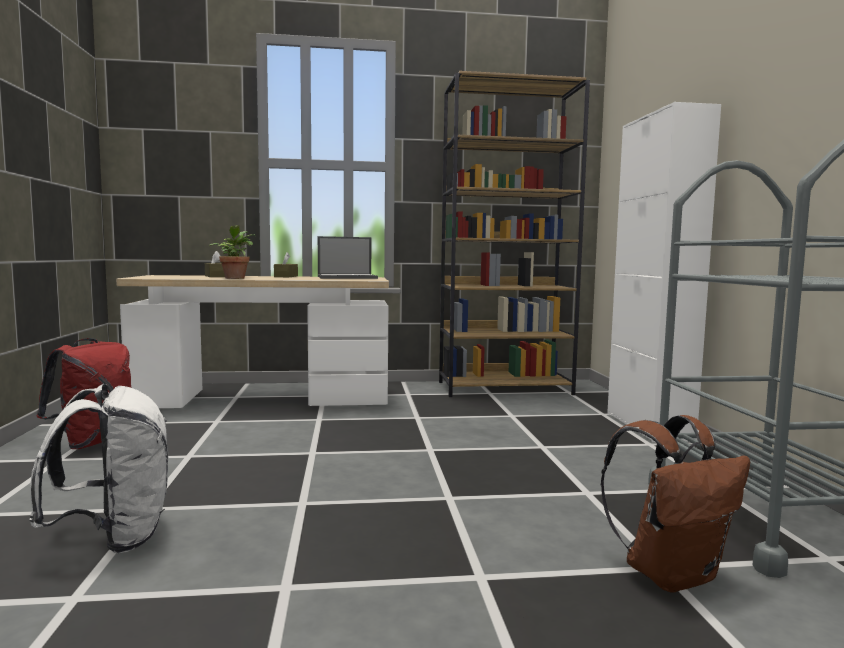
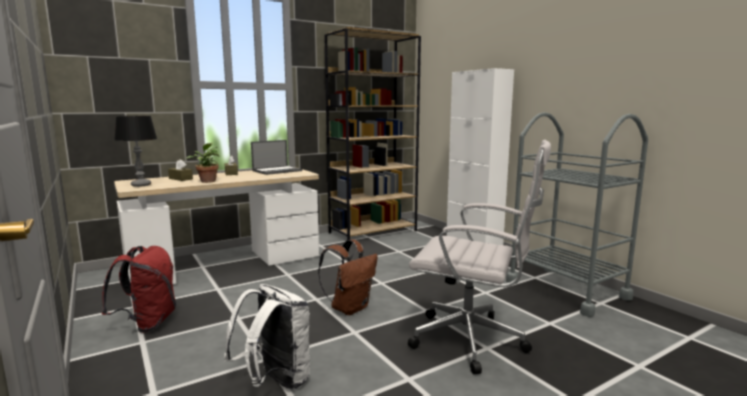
camera: 25 degrees left, 5 degrees up
(157, 277) = (141, 185): none -> table lamp
(468, 560) = (473, 341): none -> white office chair
(671, 573) = (556, 325): brown backpack -> brown backpack (350, 308)

